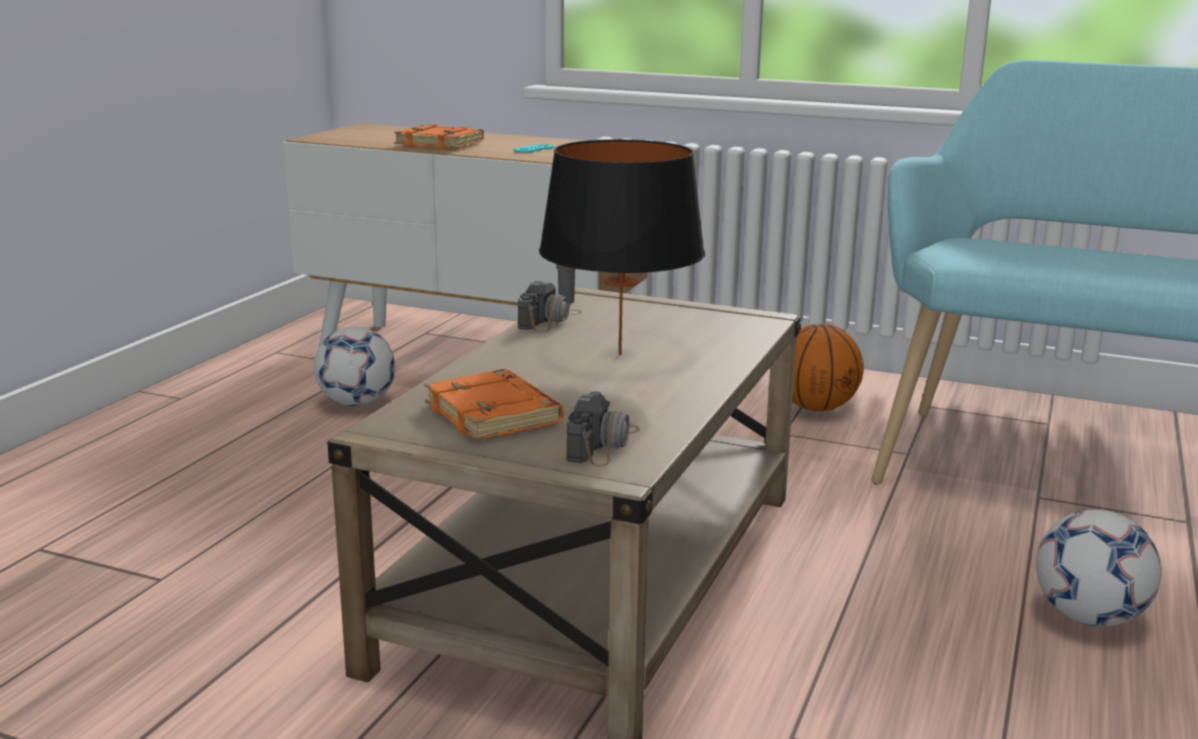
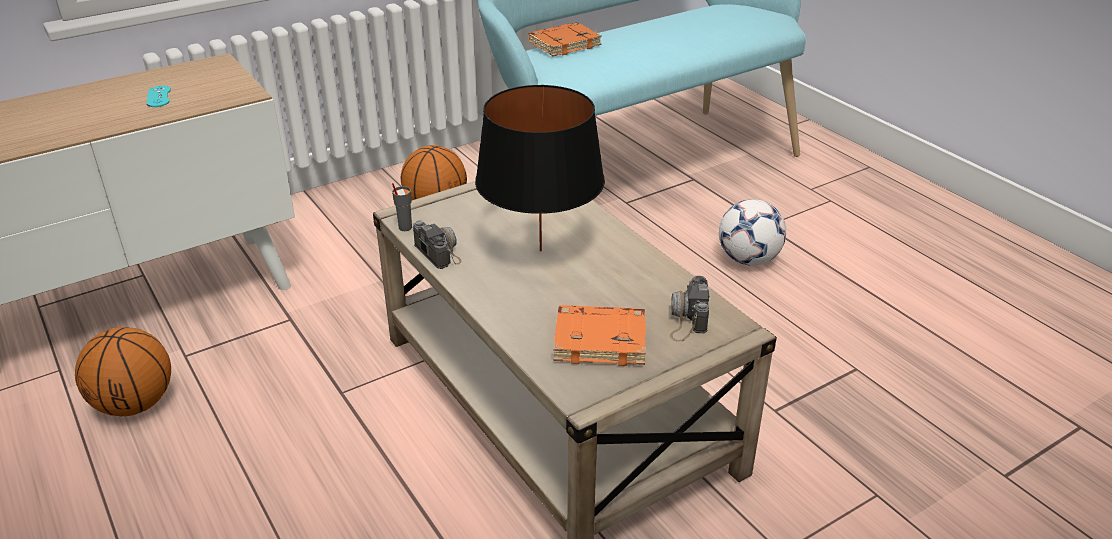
camera: 55 degrees left, 15 degrees up
(357, 403) = (134, 404): football -> basketball
(441, 144) = (58, 125): orange book -> orange book (564, 44)
(603, 444) = (687, 317): camera -> camera turned 135 degrees counterclockwise

